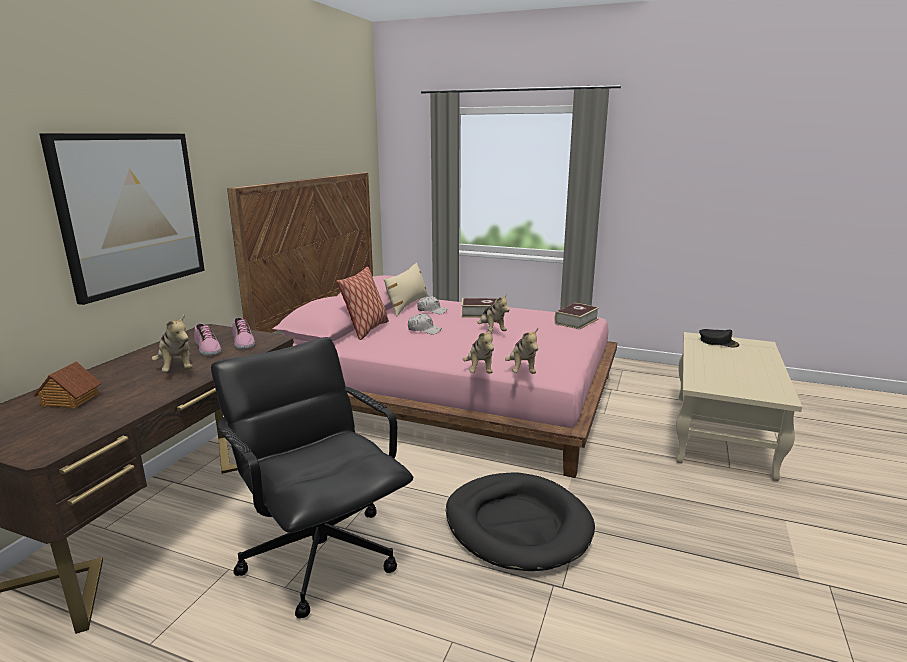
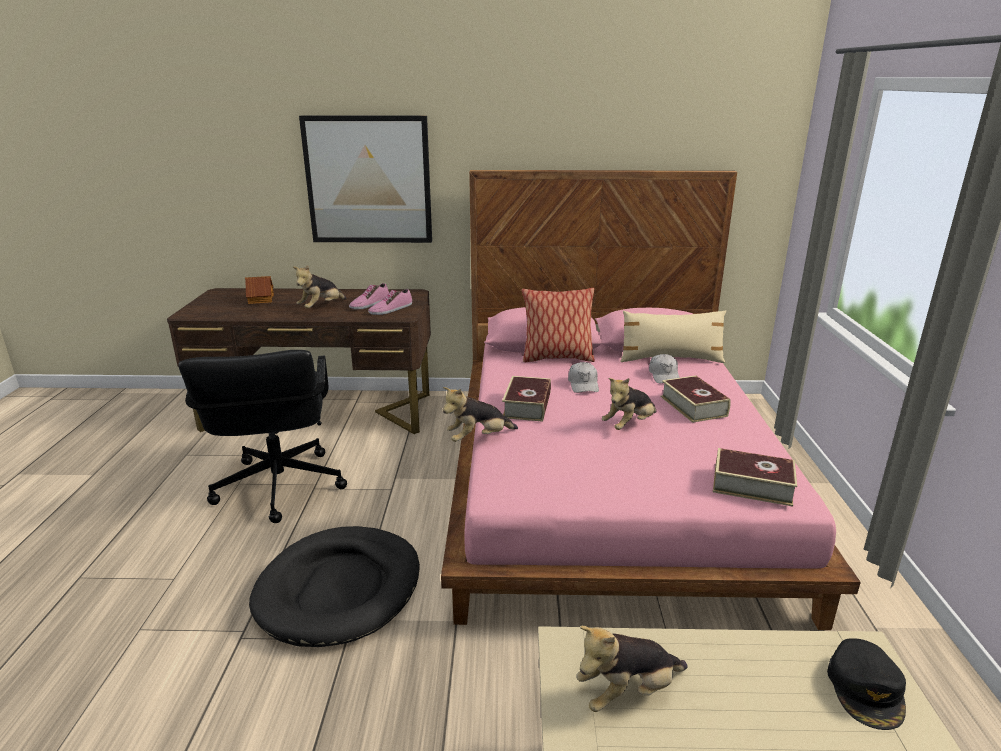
camera: 70 degrees right, 5 degrees up
(321, 553) = (278, 487): black office chair -> black office chair turned 135 degrees clockwise
(442, 350) = (527, 406): none -> book
(522, 371) = (488, 463): plush toy -> plush toy (627, 692)

